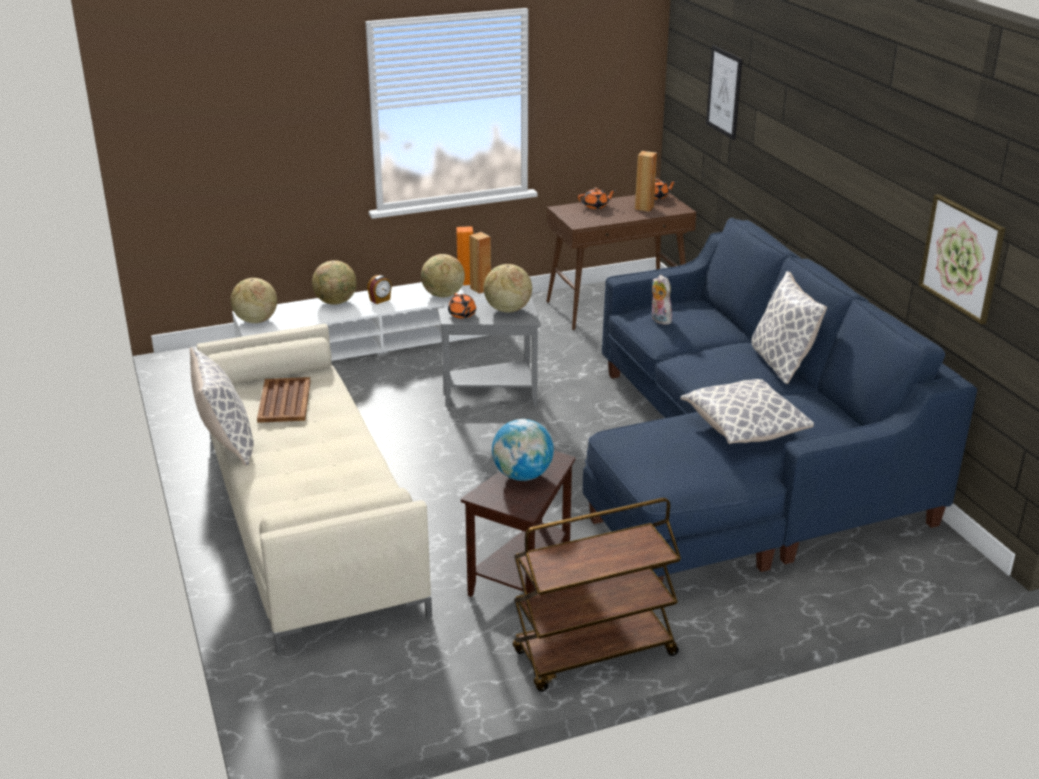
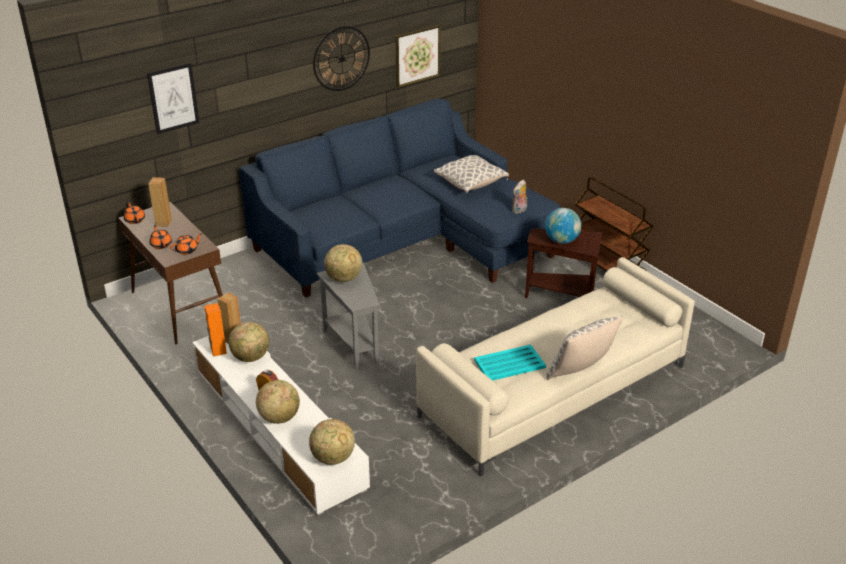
camera: 105 degrees left, 5 degrees up
(285, 400) = (509, 364): brown tray -> turquoise tray
(462, 314) = (359, 297): orange teapot -> orange teapot (187, 250)
(659, 320) = (332, 222): plush toy -> plush toy (519, 210)
(781, 363) = (378, 180): pillow -> none
(868, 174) = (341, 58): none -> wall clock

